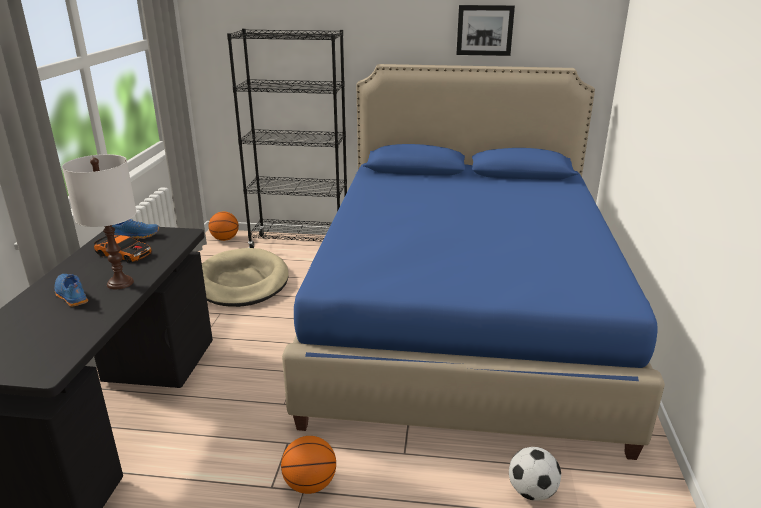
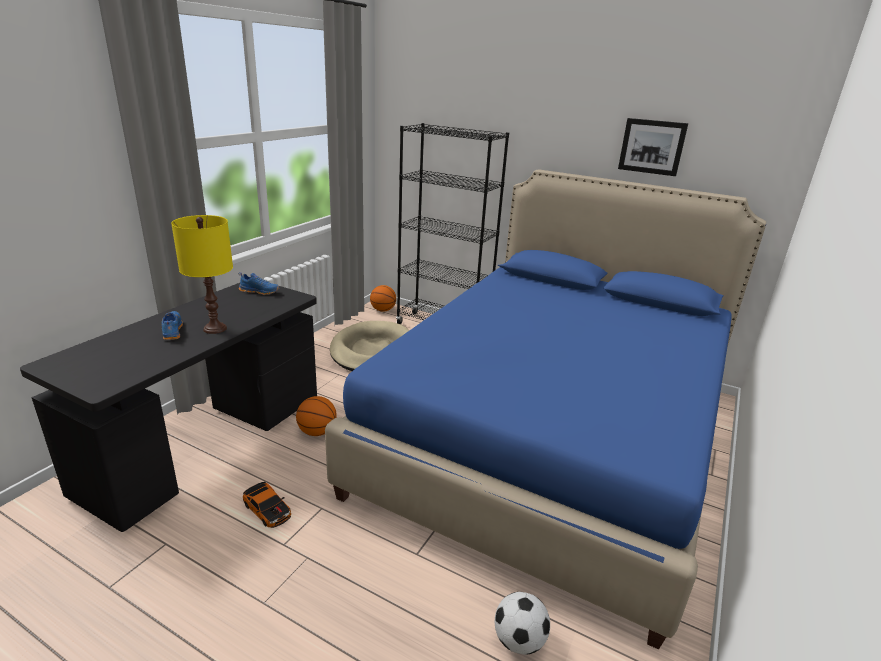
camera: 20 degrees right, 0 degrees up
(120, 283) = (214, 329): white table lamp -> yellow table lamp
(125, 253) = (239, 304): toy car -> toy car (268, 509)
(310, 484) = (316, 553): basketball -> basketball (317, 432)

